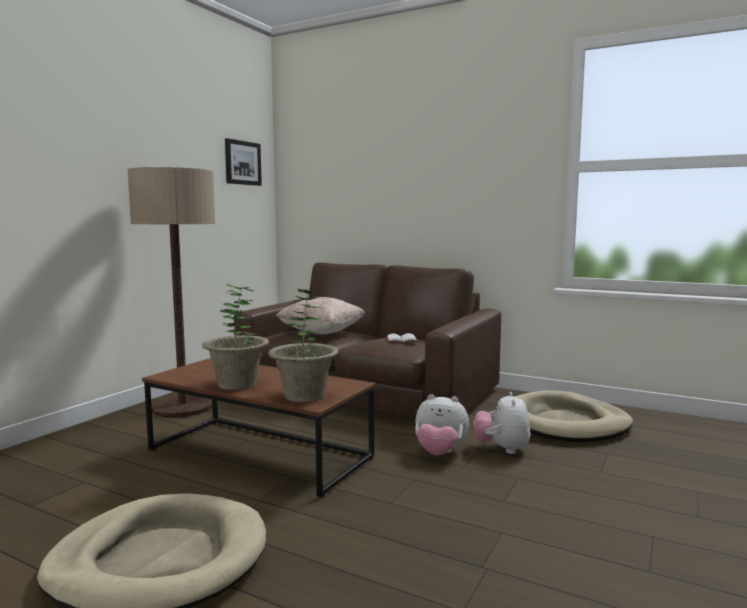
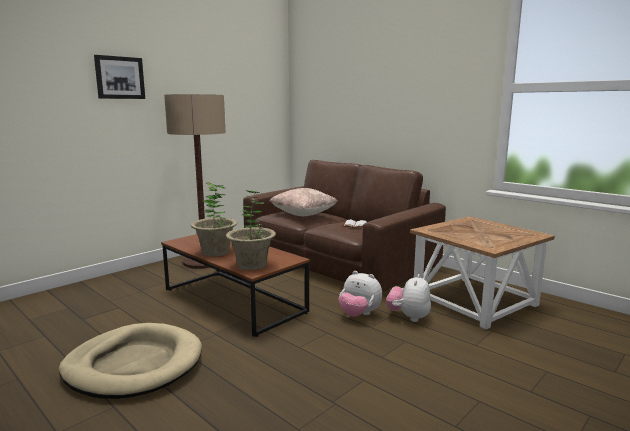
camera: 15 degrees right, 5 degrees up
(242, 163) = (261, 82): picture -> picture (119, 77)
(565, 423) = (476, 301): beige dog bed -> brown side table

